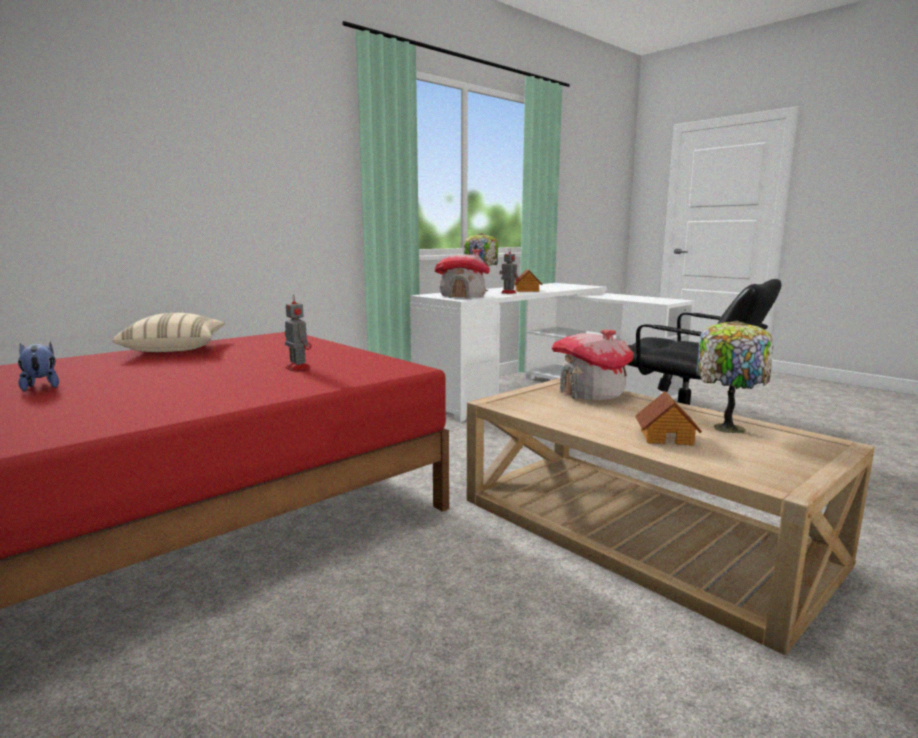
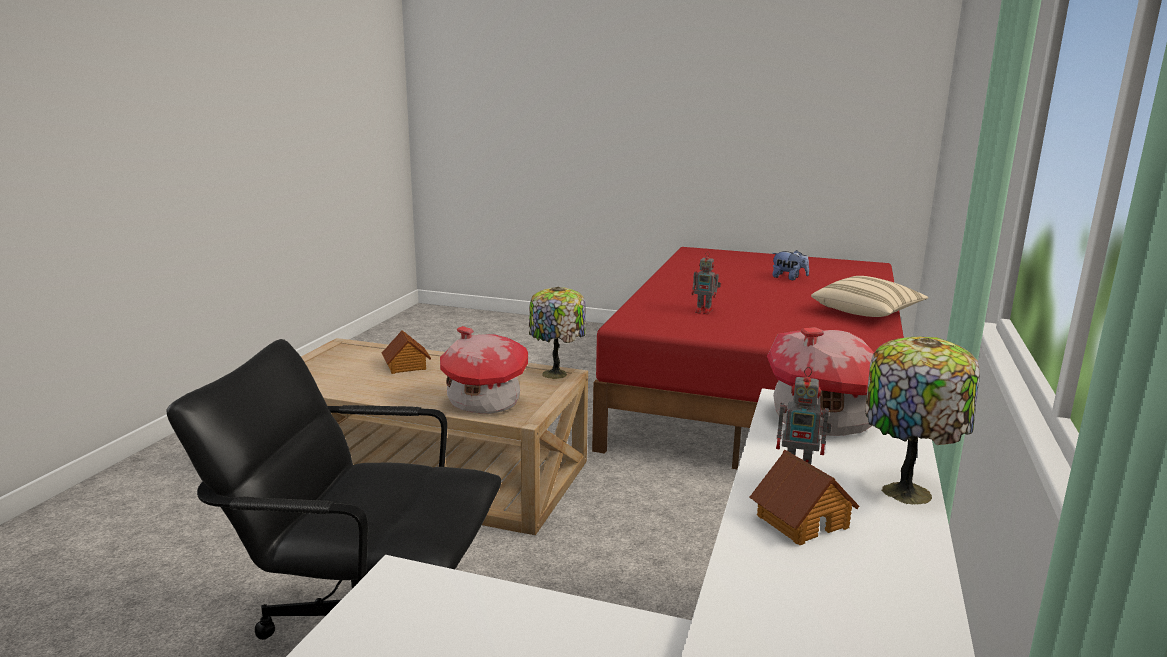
camera: 150 degrees right, 5 degrees up
(726, 427) = (354, 384): table lamp -> table lamp (556, 374)

